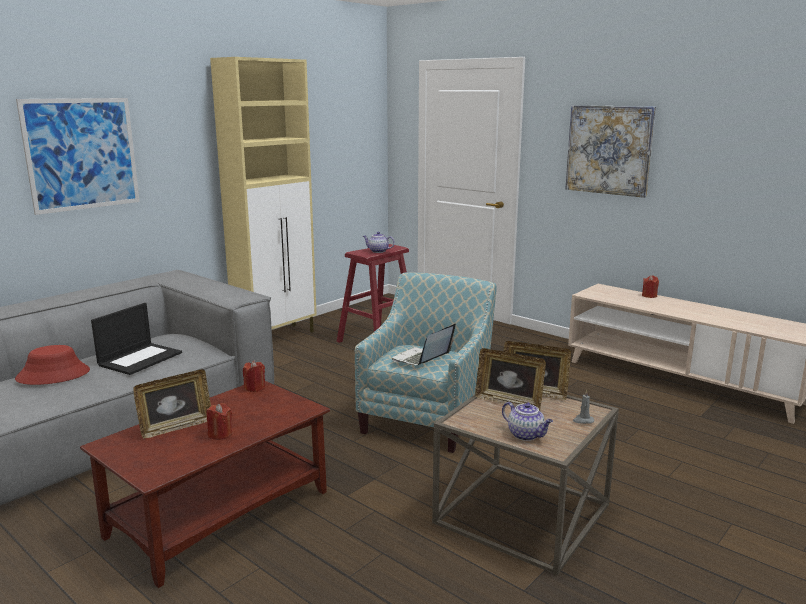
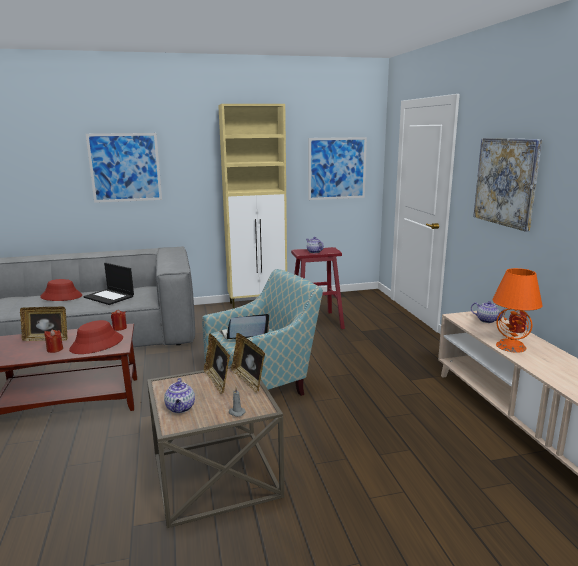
camera: 35 degrees right, 0 degrees up
(140, 358) = (109, 297): laptop -> laptop turned 60 degrees clockwise
(267, 412) = (97, 344): none -> red hat
(344, 144) = (337, 168): none -> picture
(615, 292) = (487, 320): none -> teapot
(668, 309) = (510, 346): none -> orange table lamp

